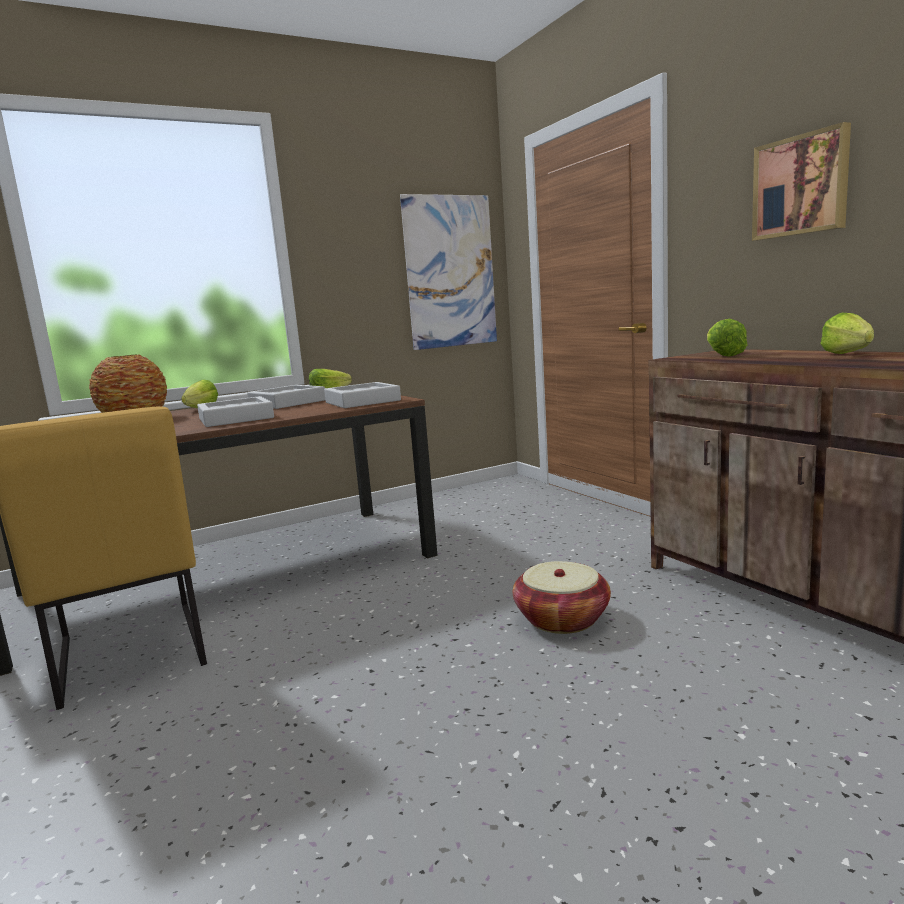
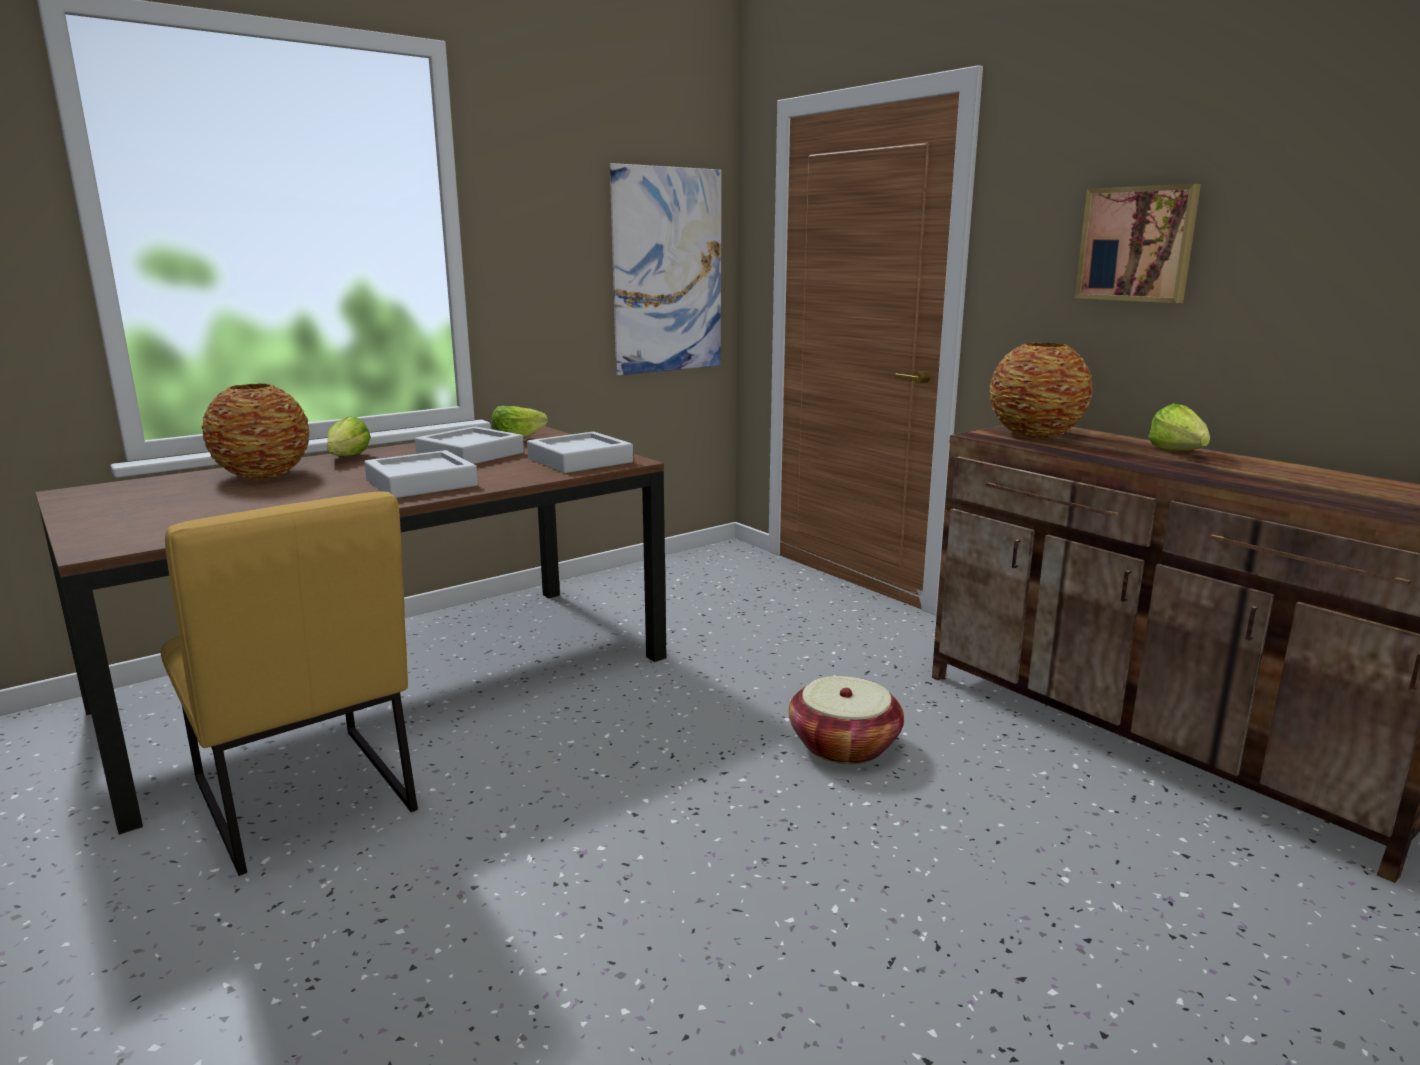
camera: 10 degrees left, 5 degrees up
(722, 354) = (1034, 434): lettuce -> vase

